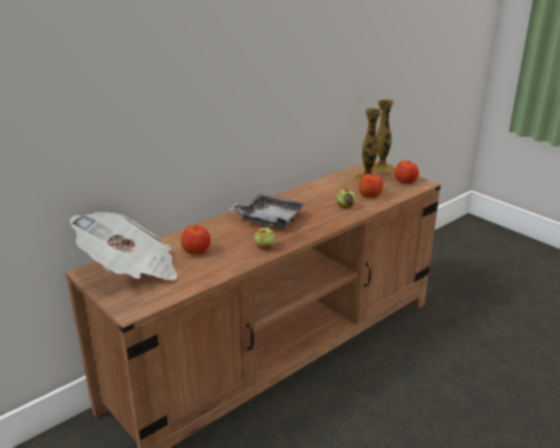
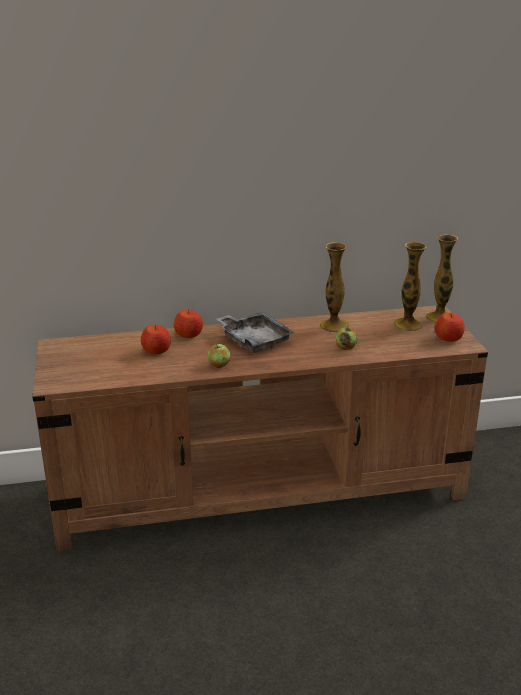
camera: 30 degrees right, 0 degrees up
(131, 270) = (87, 352): newspaper -> none
(316, 192) = (334, 326): none -> vase
(370, 195) = (387, 342): apple -> apple (189, 335)

